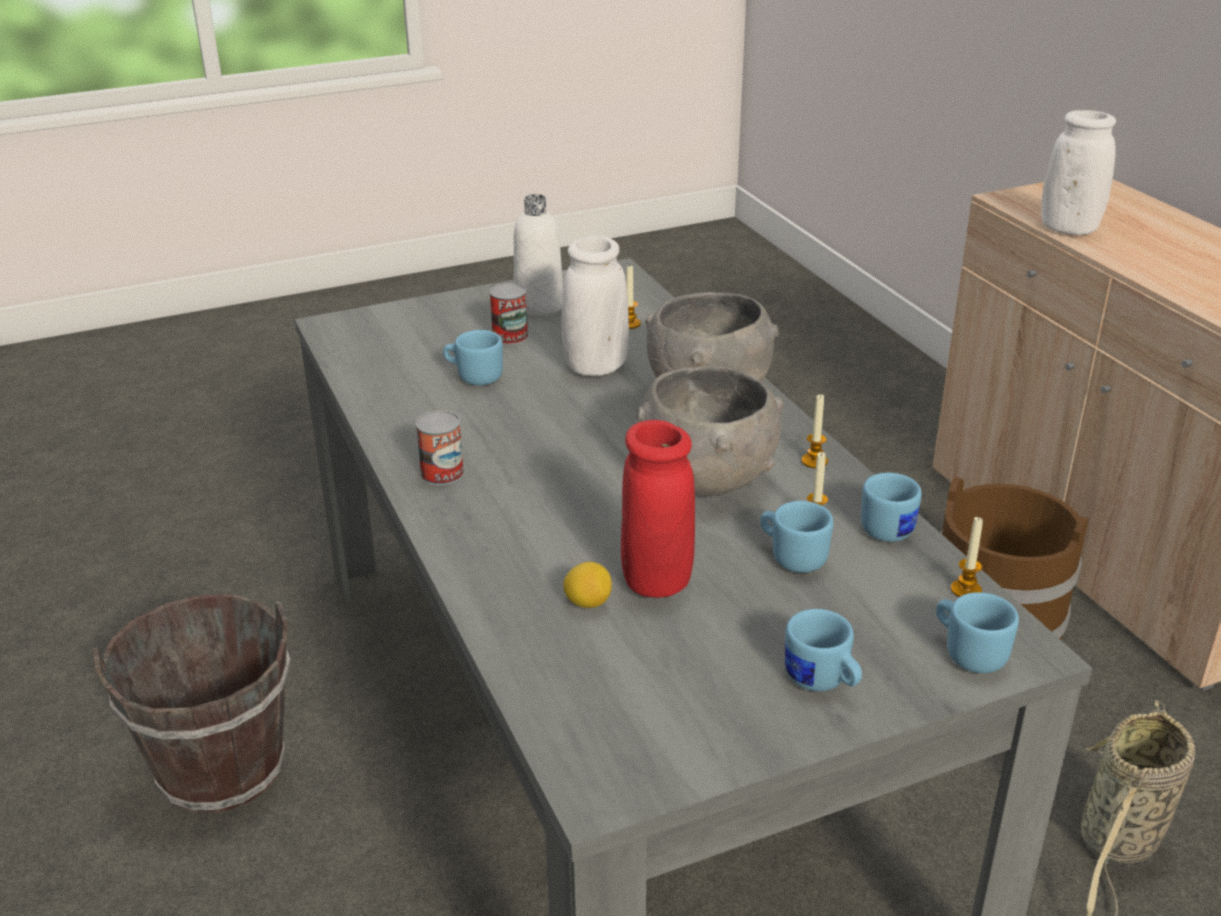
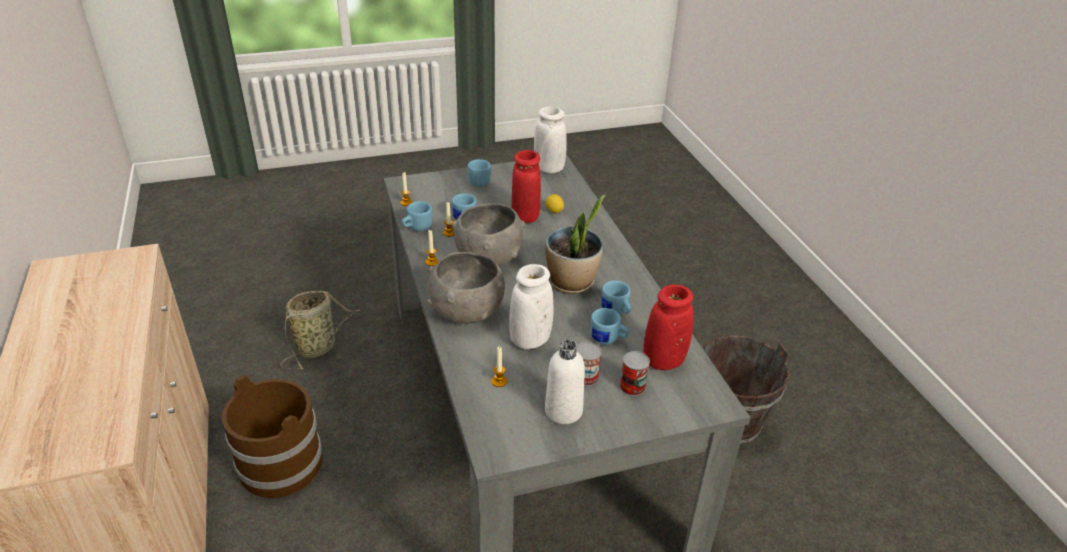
camera: 175 degrees left, 5 degrees up
(393, 360) = (663, 360): none -> red vase
(442, 473) = (619, 273): can -> can (632, 386)
(535, 449) = (572, 282): none -> potted plant
(968, 652) = (422, 184): blue mug -> blue mug (616, 312)
(1069, 229) = (115, 390): white vase -> white vase (549, 168)

